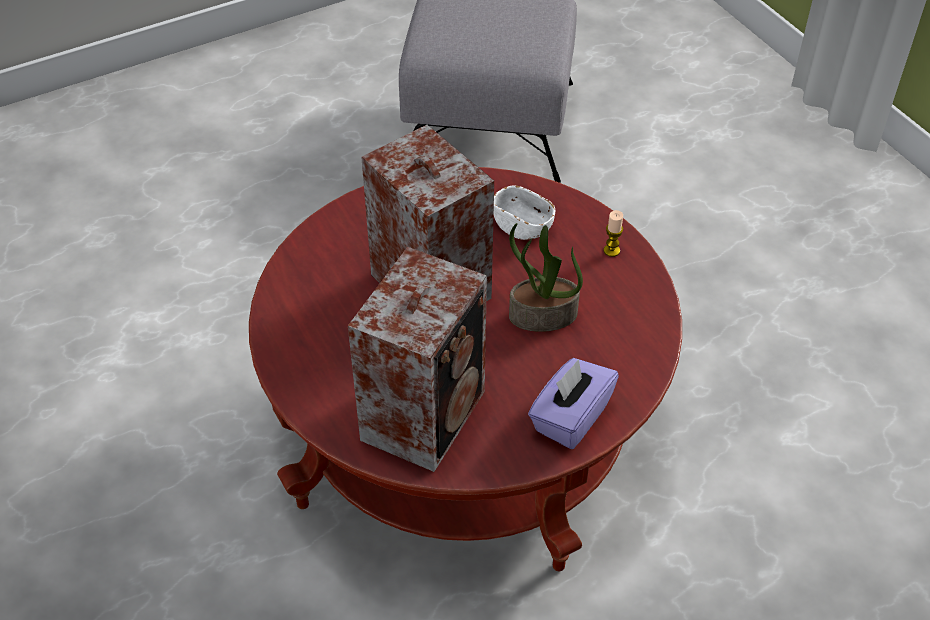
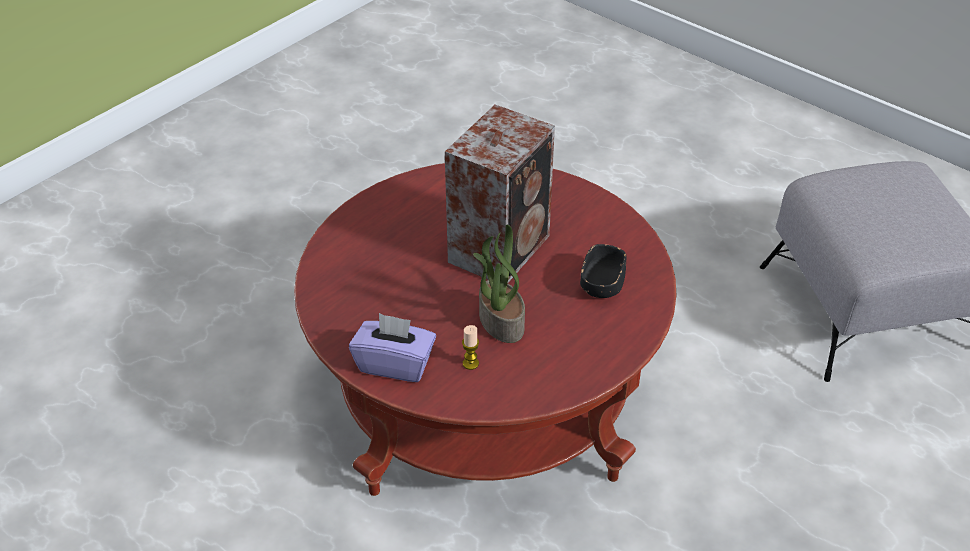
camera: 70 degrees right, 5 degrees down
(427, 413) = (365, 281): speaker -> none
(522, 226) = (602, 284): white bowl -> black bowl
(611, 250) = (606, 348): candle -> candle (470, 363)

